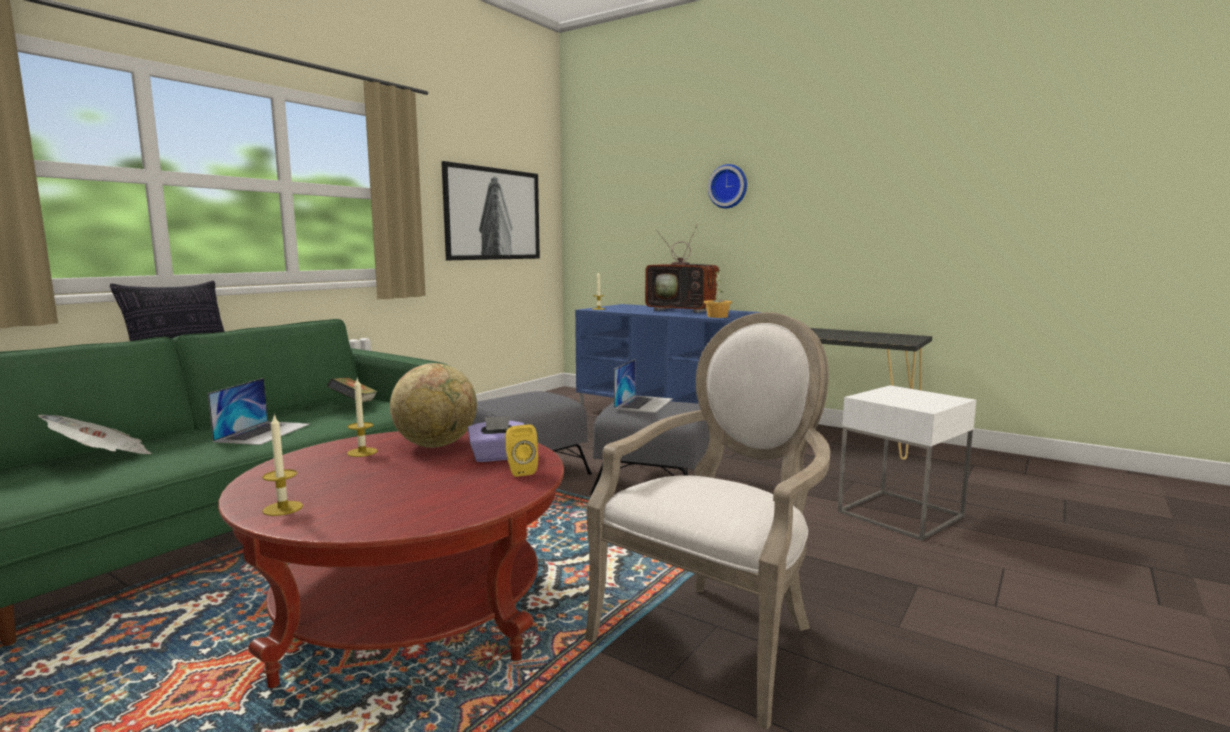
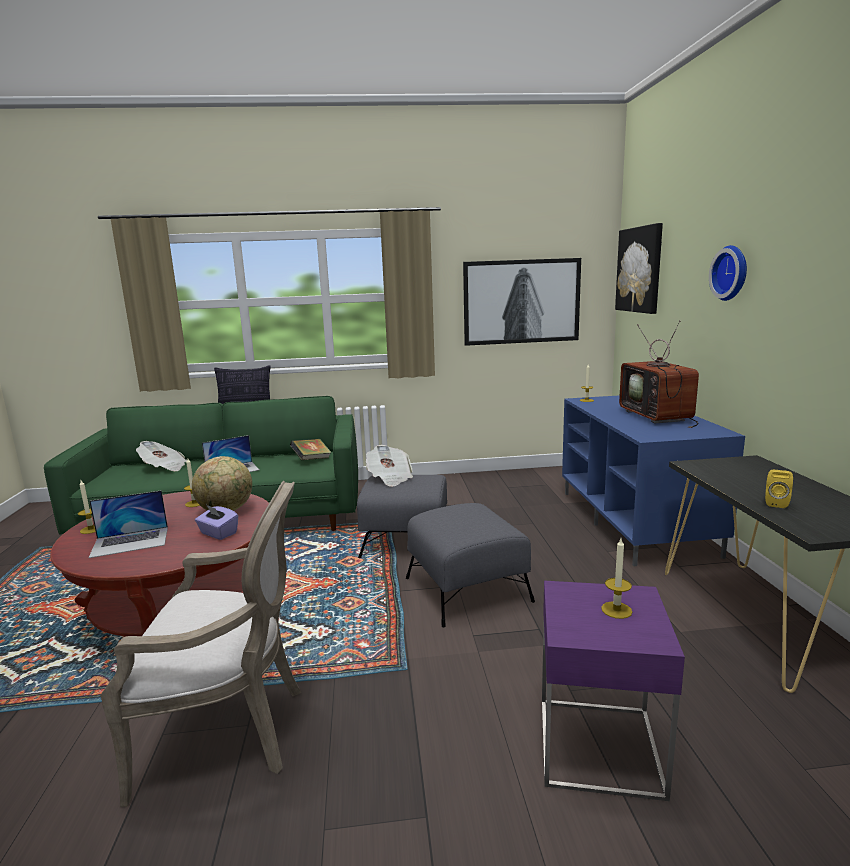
camera: 50 degrees right, 5 degrees up
(499, 399) = (390, 478): none -> newspaper
(520, 471) = (195, 549): yellow speaker -> yellow speaker (775, 503)
(600, 189) = (639, 270): none -> picture
(644, 403) = (460, 515): laptop -> laptop (130, 542)
(717, 316) = (650, 435): potted plant -> none
(900, 514) = (598, 746): white side table -> purple side table
(908, 395) = (616, 610): none -> candle

